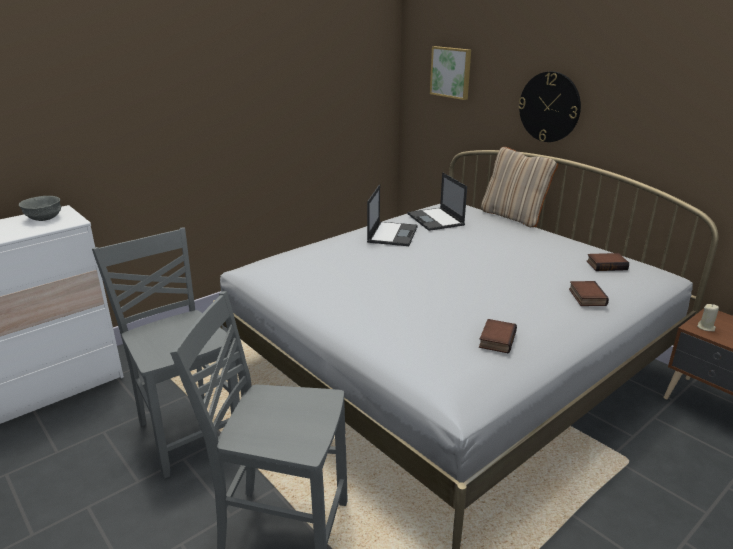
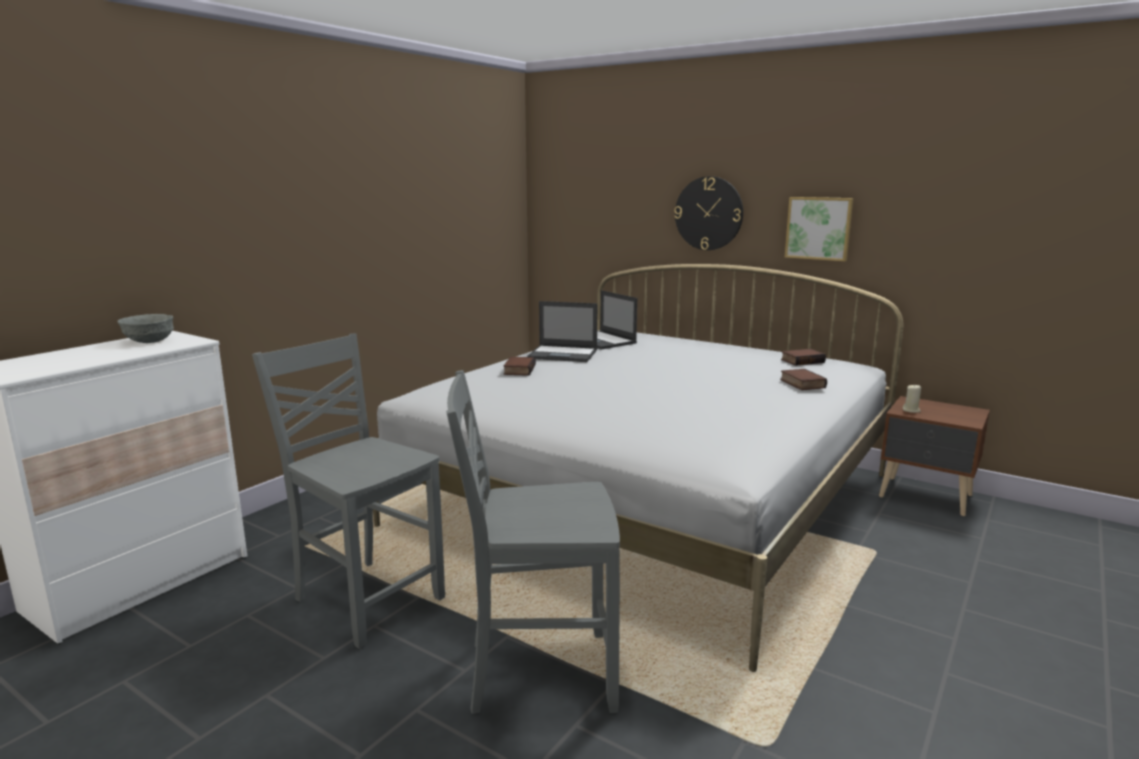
camera: 15 degrees left, 10 degrees down
(392, 234) = (564, 354): laptop -> laptop turned 105 degrees clockwise
(451, 72) = (591, 189): picture -> picture (819, 228)
(496, 339) = (739, 420): book -> book (518, 370)
(514, 217) = (681, 335): beige pillow -> none

